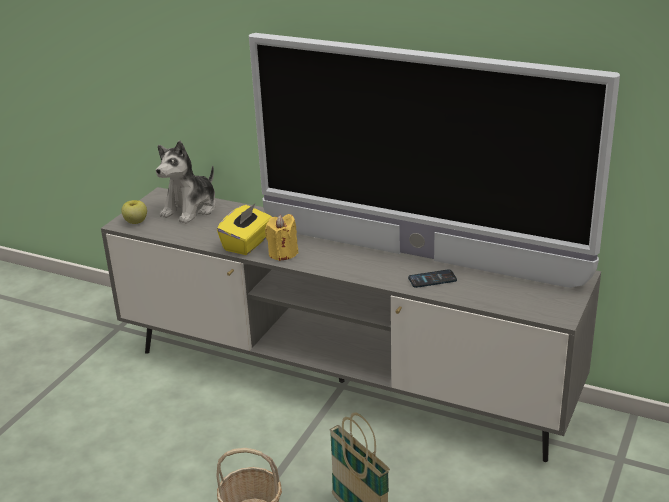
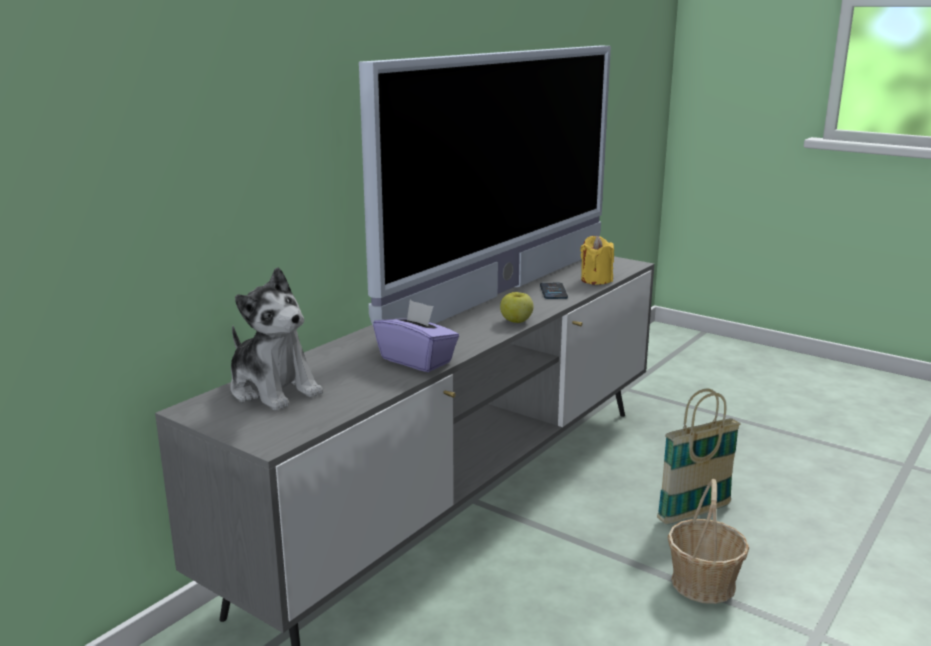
camera: 80 degrees left, 10 degrees down
(135, 222) = (276, 430): apple -> apple (516, 321)
(247, 244) = (417, 360): yellow tissue box -> purple tissue box
(283, 253) = (457, 344): yellow candle -> yellow candle (596, 280)

